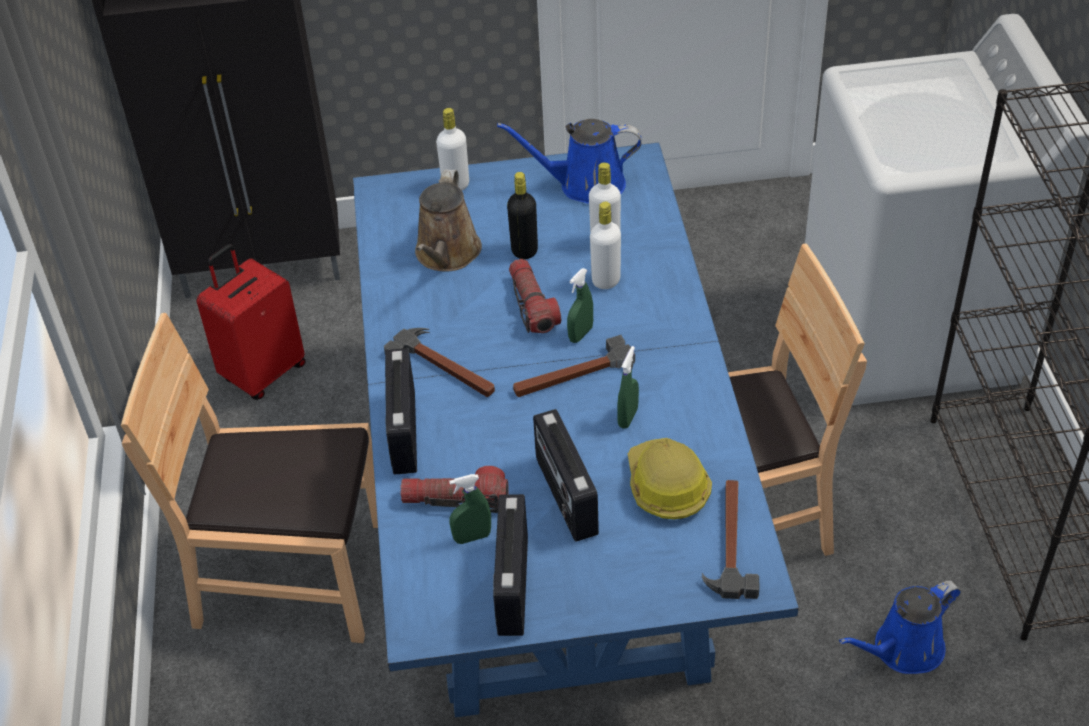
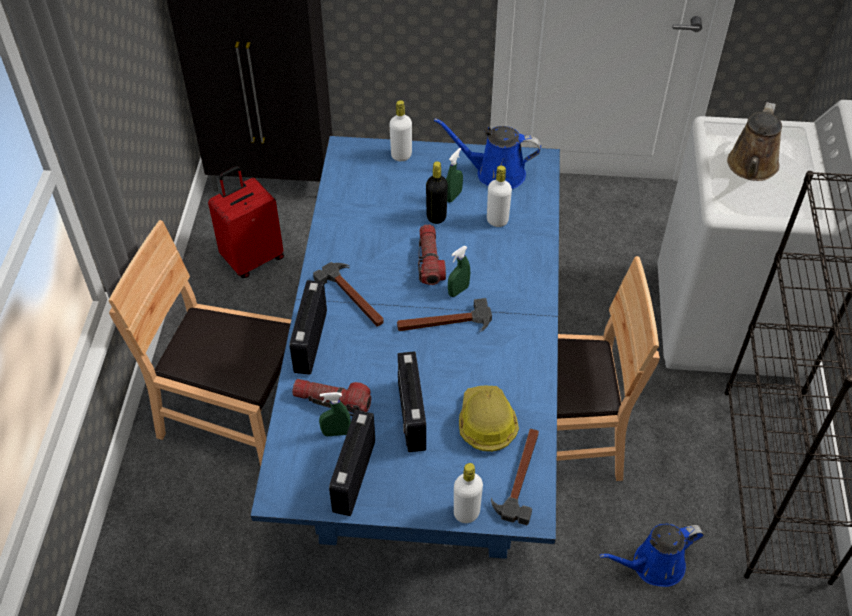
camera: 10 degrees right, 5 degrees up
(446, 255) = (379, 209): brown watering can -> brown watering can (752, 167)
(606, 280) = (489, 252): white bottle -> white bottle (466, 513)
(628, 417) = (474, 363): green spray bottle -> green spray bottle (453, 196)

